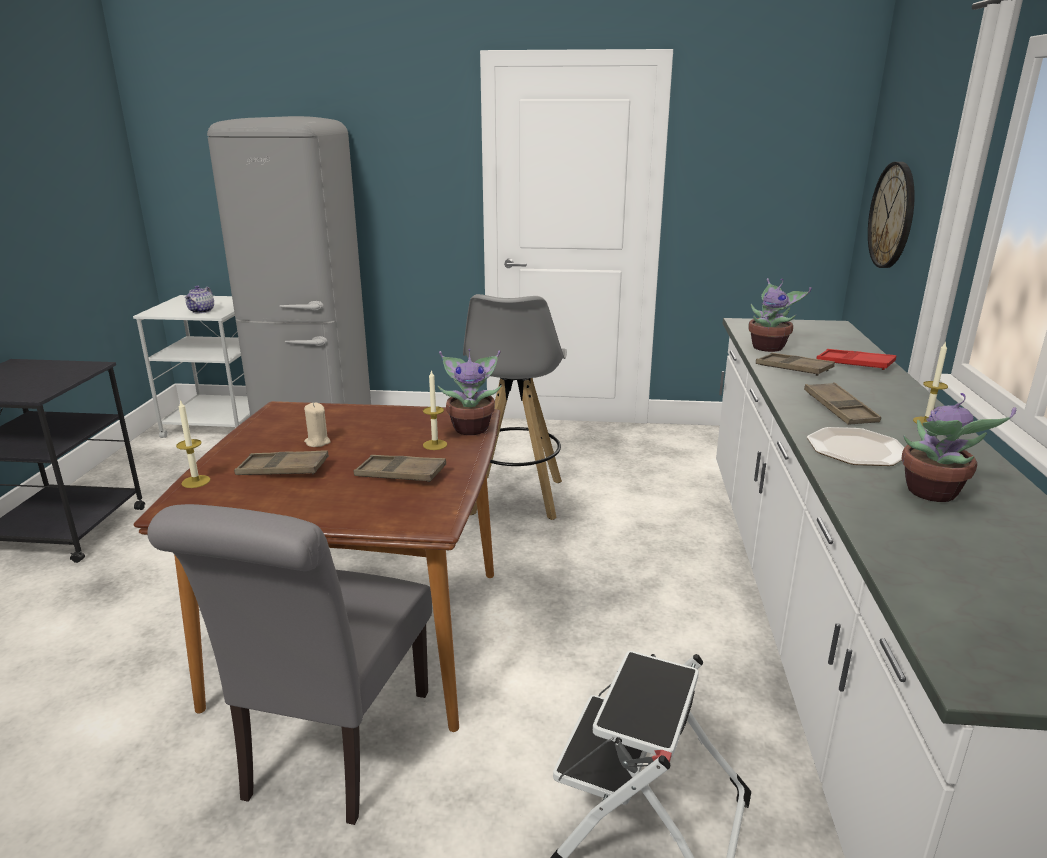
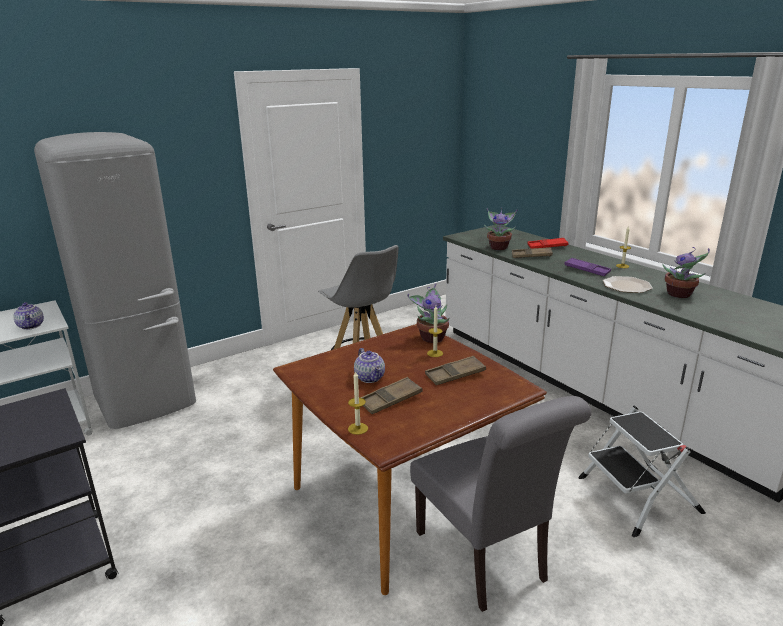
camera: 40 degrees left, 0 degrees up
(317, 442) = (370, 378): beige candle -> teapot
(839, 409) = (587, 270): brown tray -> purple tray
(892, 215) = (500, 161): wall clock -> none

